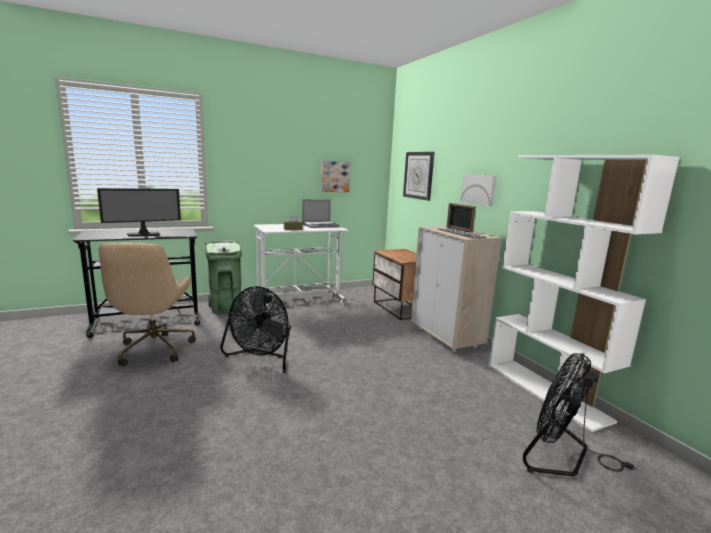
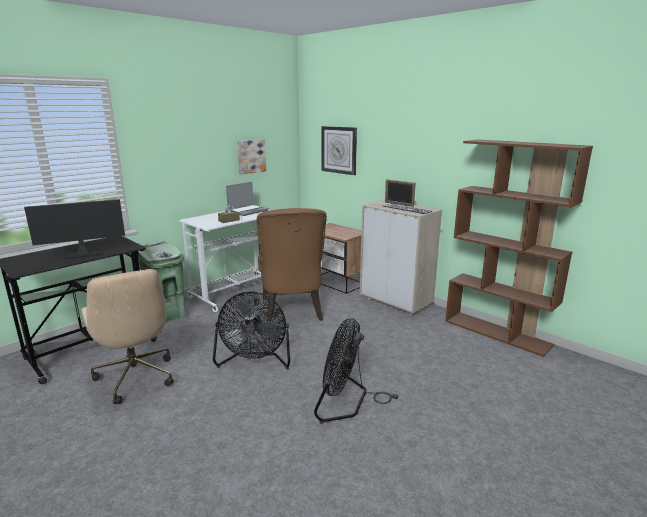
camera: 20 degrees left, 5 degrees up
(143, 234) = (83, 255): monitor -> monitor turned 150 degrees counterclockwise
(335, 323) = (292, 309): none -> brown chair
(479, 189) = (412, 165): picture -> none
(546, 391) = (497, 333): white bookcase -> brown bookcase
(565, 453) = (537, 377): black fan -> black fan (350, 399)

